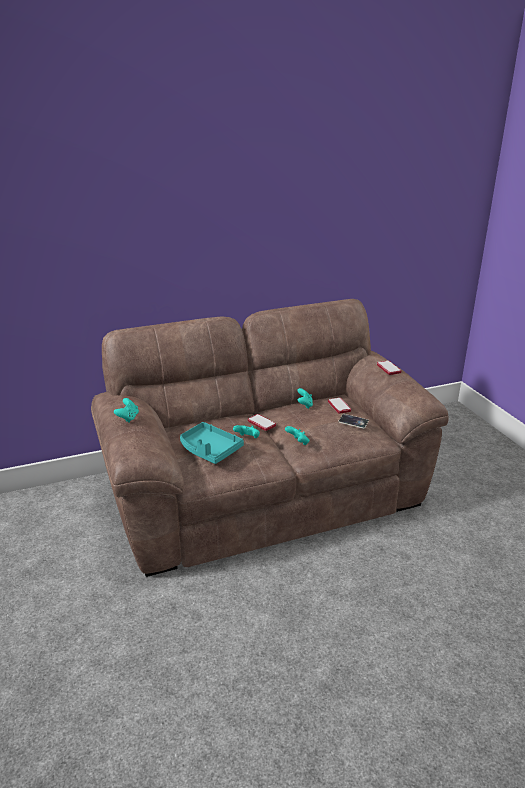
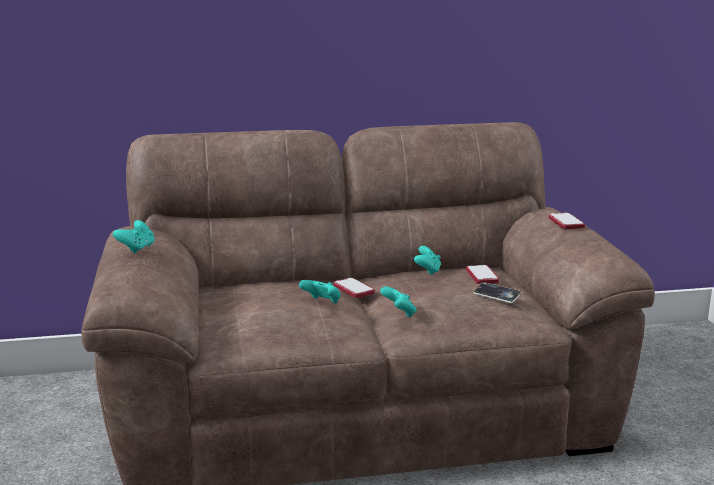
camera: 10 degrees right, 10 degrees down
(209, 450) = (257, 311): turquoise tray -> none

